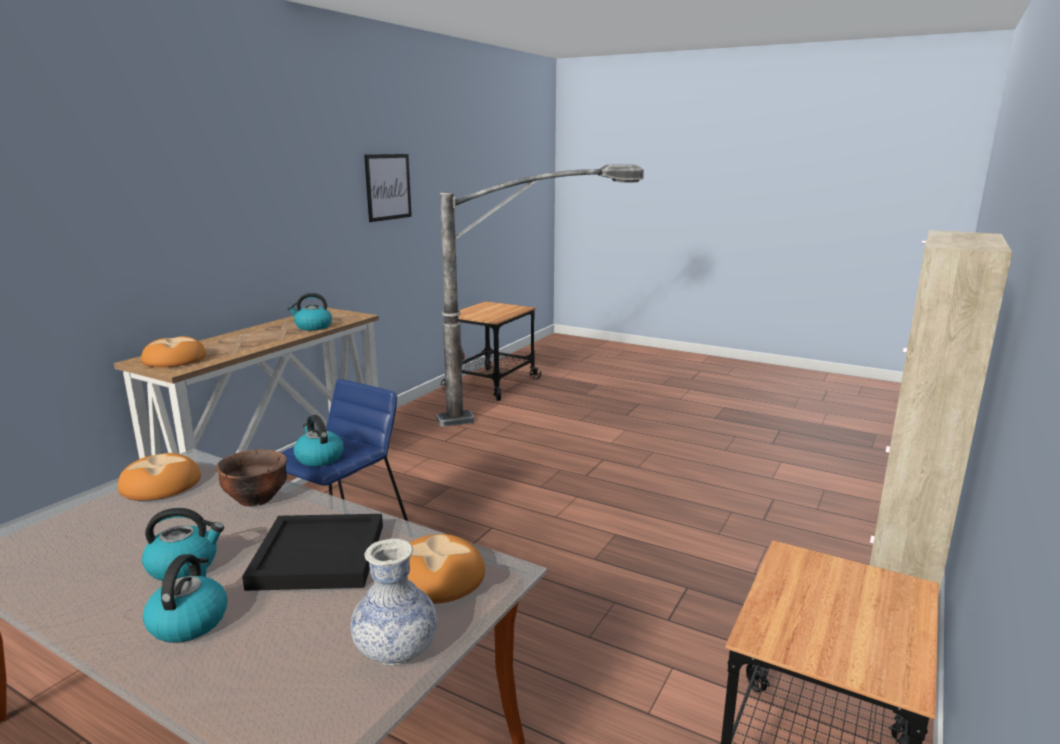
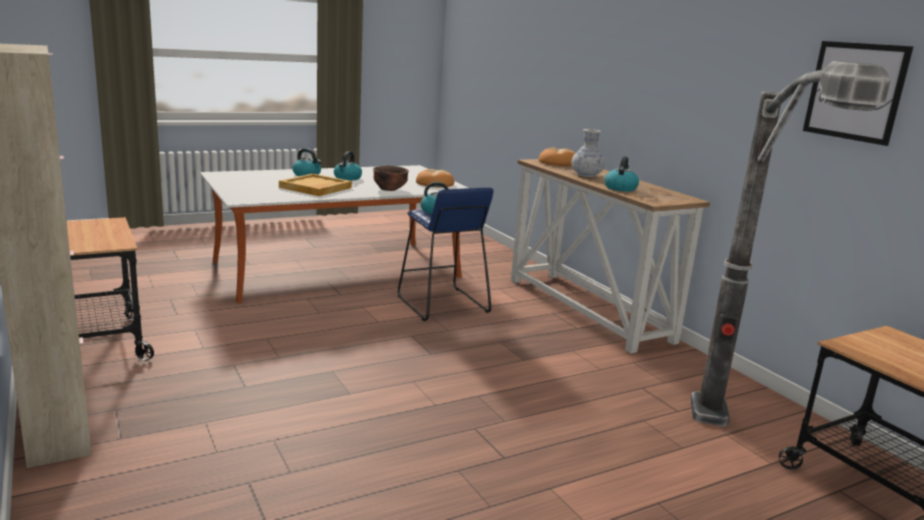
camera: 120 degrees right, 0 degrees up
(320, 555) = (315, 188): black tray -> beige tray
(396, 650) = (234, 184): vase -> vase (586, 175)
(437, 577) = (260, 193): bread -> none

